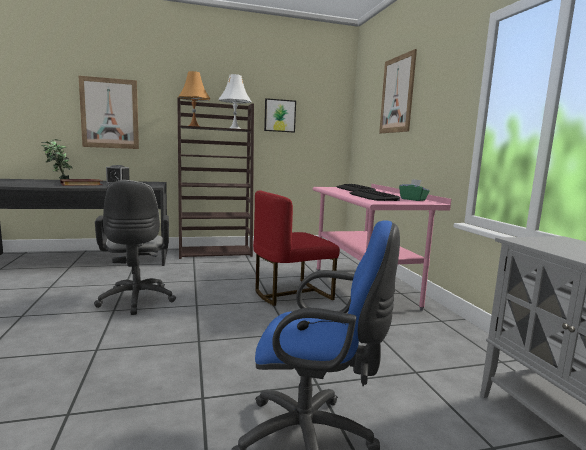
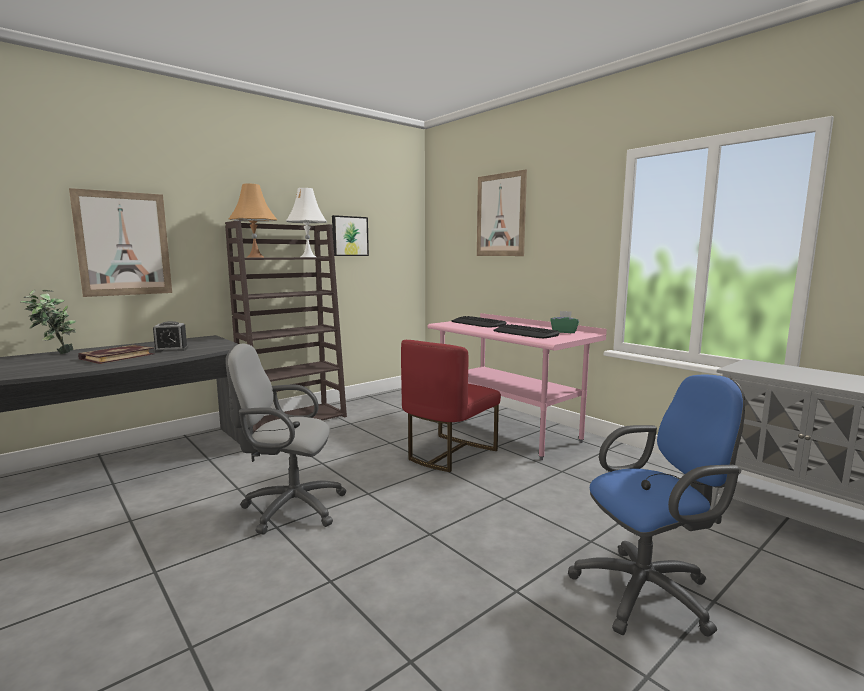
camera: 25 degrees left, 0 degrees up
(136, 301) = (288, 508): grey office chair -> grey office chair turned 135 degrees clockwise

